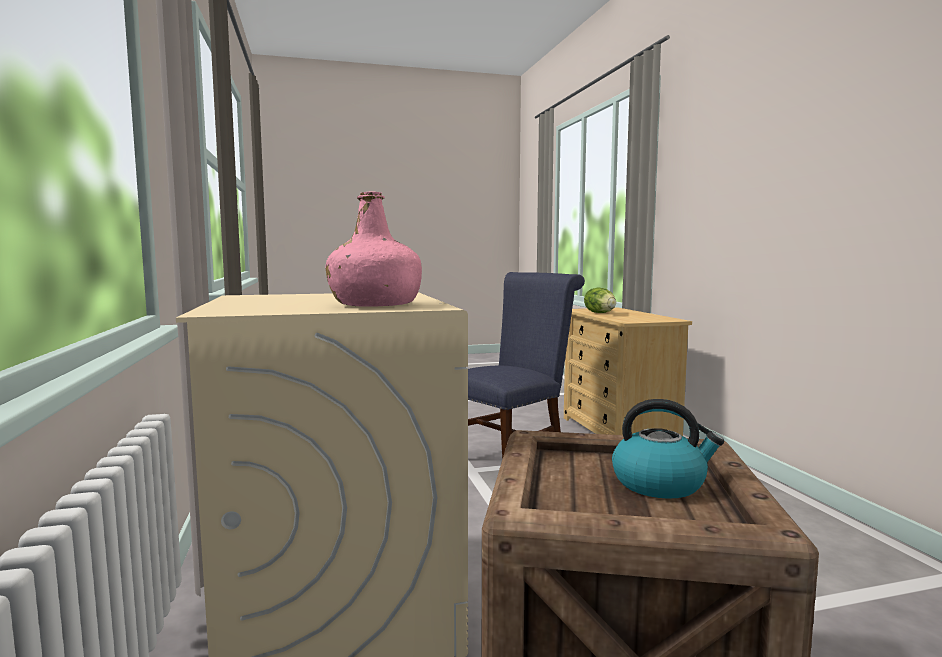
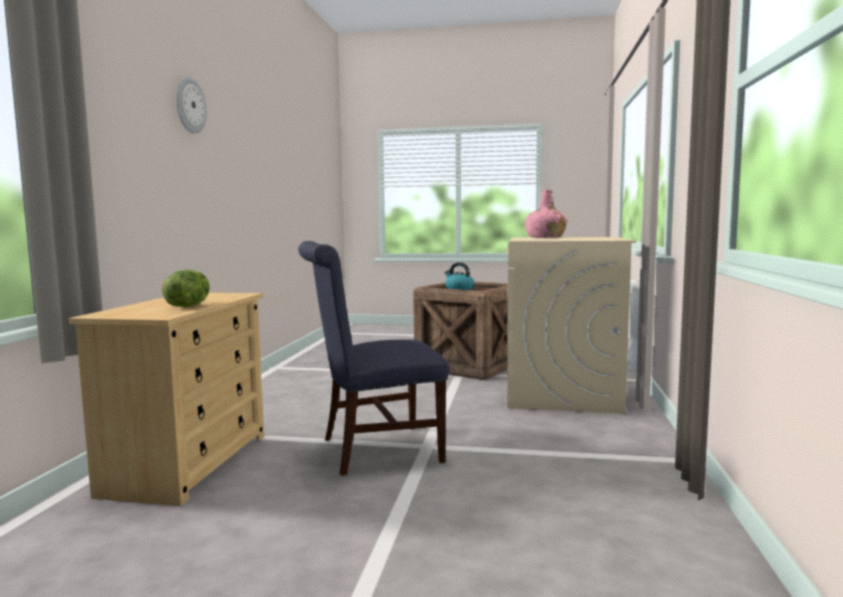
camera: 155 degrees left, 0 degrees up
(796, 113) = (190, 105): none -> wall clock

